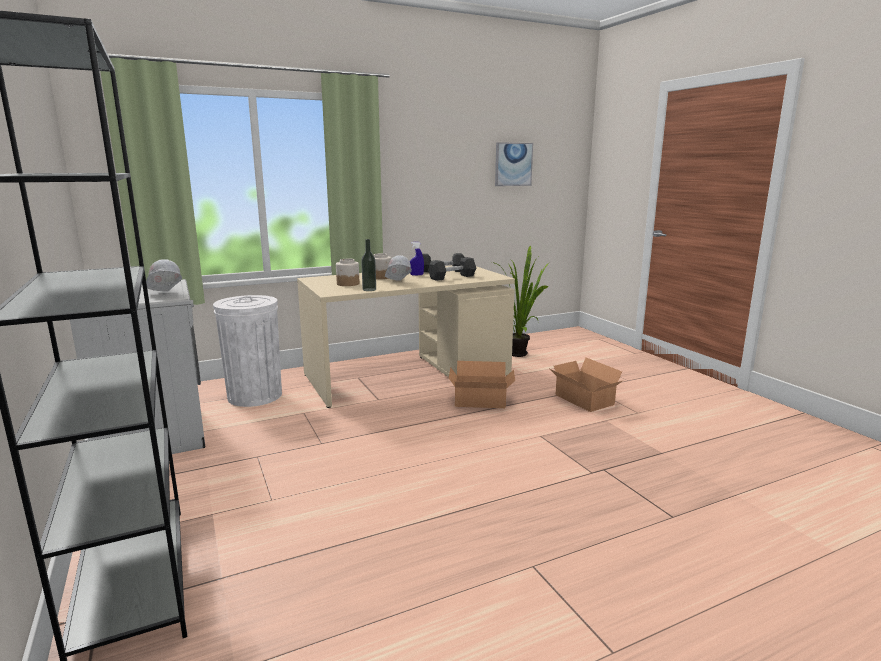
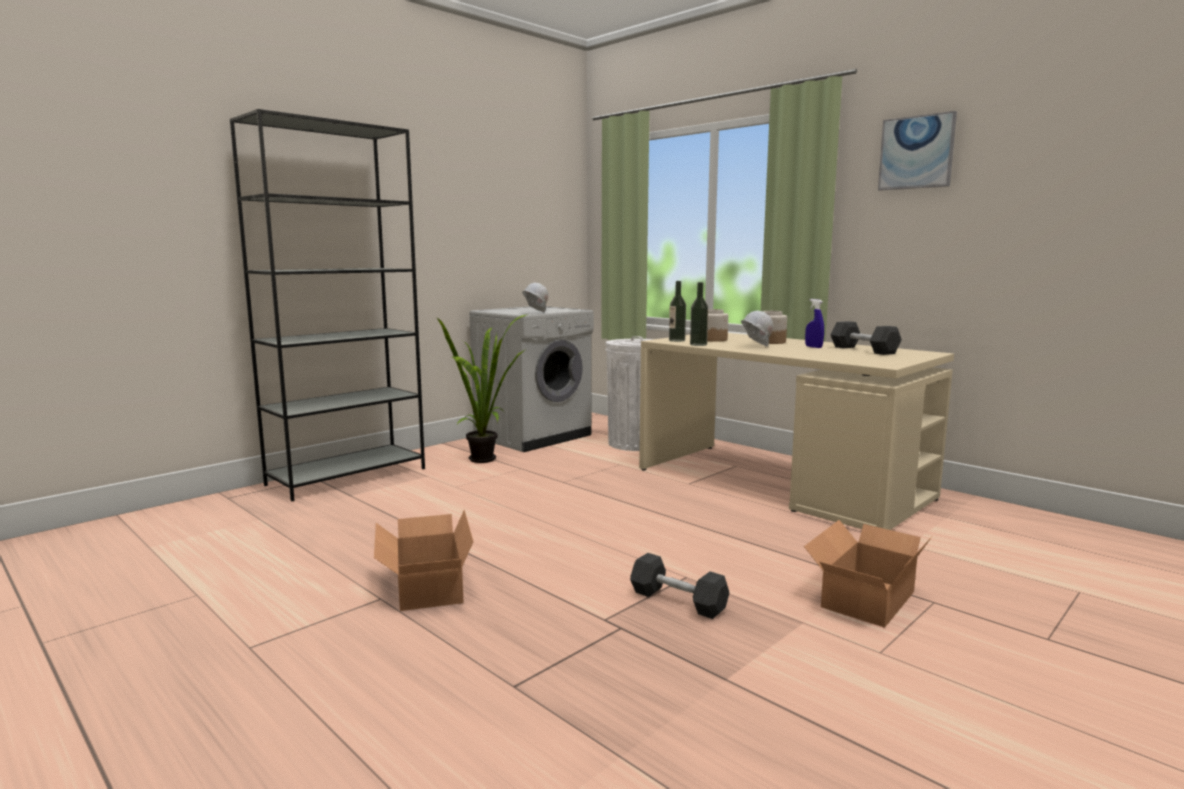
camera: 70 degrees right, 5 degrees down
(337, 290) = (677, 340): none -> bottle
(452, 277) = (832, 354): grey dumbbell -> grey dumbbell (678, 601)
(481, 401) = (753, 531): cardboard box -> cardboard box (425, 588)
(513, 164) = (1113, 180): picture -> picture (916, 152)
(521, 353) = (1002, 533): potted plant -> potted plant (488, 460)

